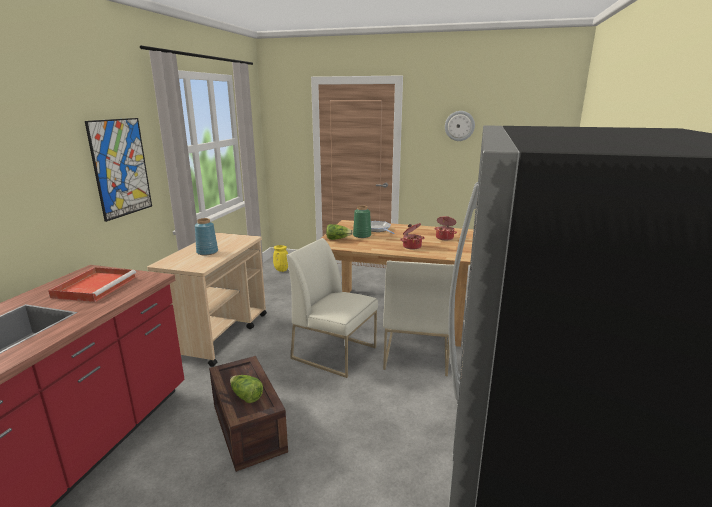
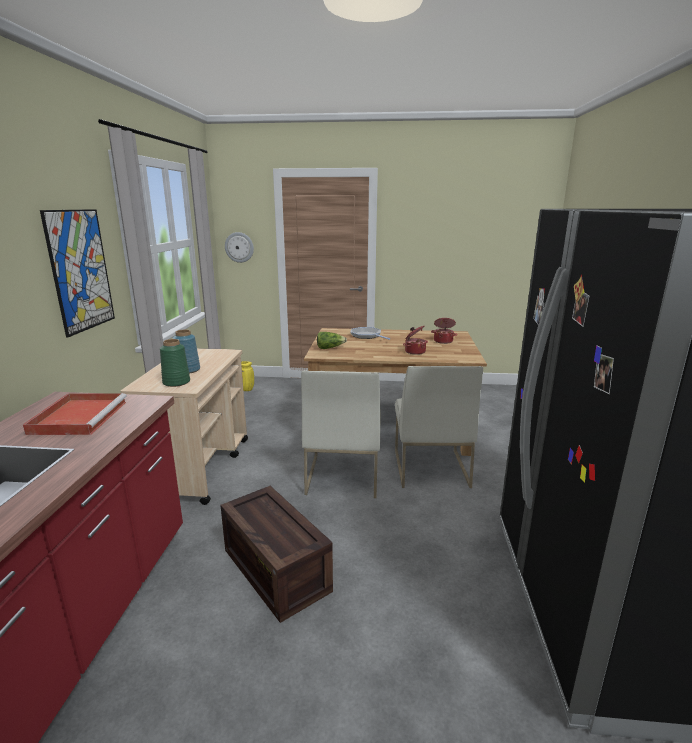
camera: 10 degrees left, 0 degrees up
(246, 396) = (278, 532): lettuce -> none
(335, 352) = (342, 475): white chair -> white chair turned 105 degrees counterclockwise
(362, 235) = (354, 343): green vase -> green vase (176, 382)
(459, 126) = (439, 222): wall clock -> wall clock (239, 247)

